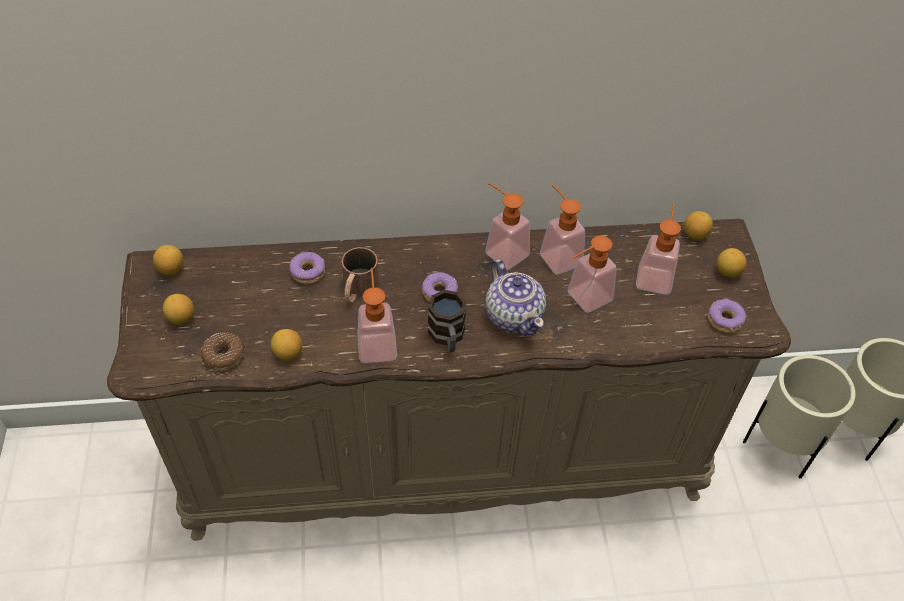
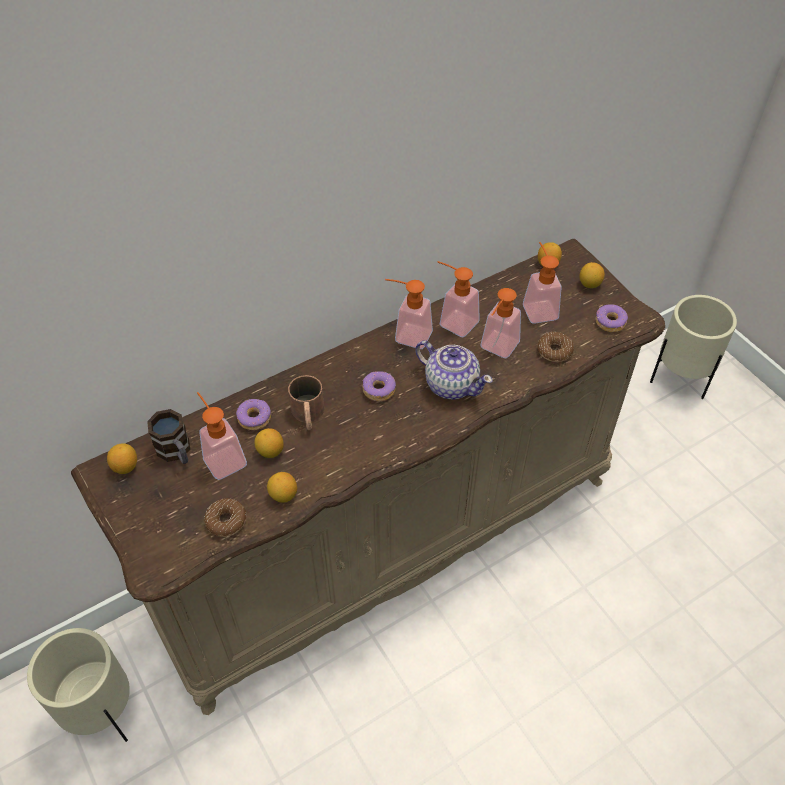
camera: 25 degrees left, 0 degrees up
(181, 319) = (165, 506): lemon -> lemon (270, 451)
(376, 341) = (353, 452): soap dispenser -> soap dispenser (221, 457)
(447, 337) = (409, 424): mug -> mug (176, 452)
(643, 325) = (554, 351): none -> donut
(779, 447) = (637, 416): beige planter -> beige planter (102, 713)

